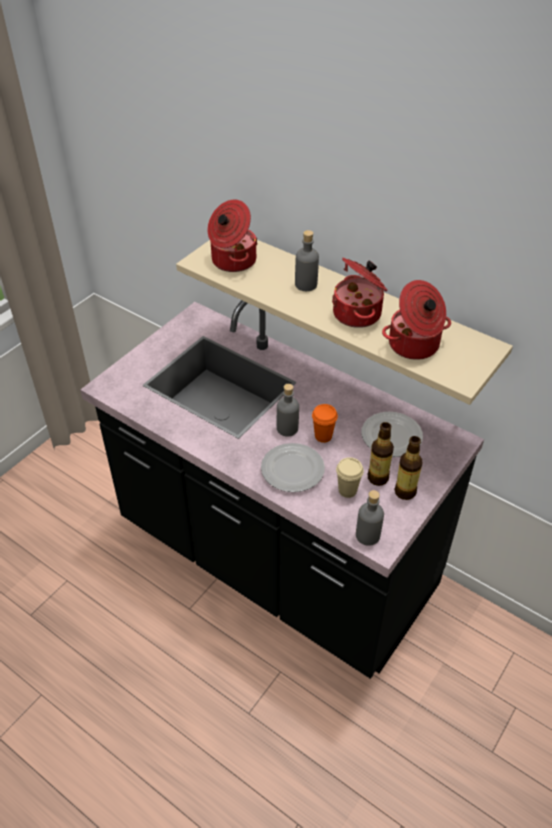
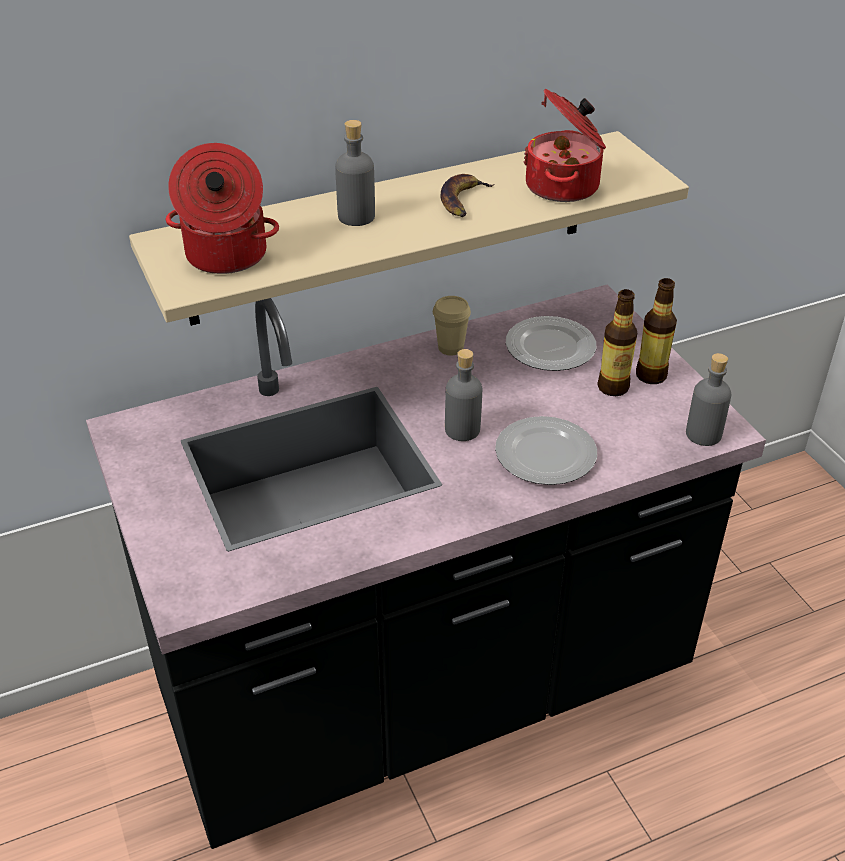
camera: 60 degrees left, 5 degrees down
(323, 436) = (504, 403): orange cup -> none
(347, 490) = (617, 421): beige cup -> beige cup (450, 348)
(358, 314) = (463, 201): cooking pot -> banana

